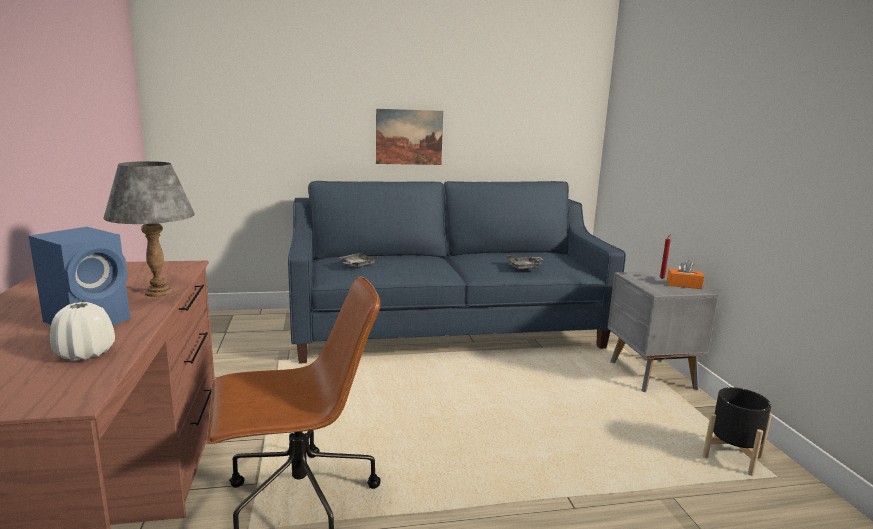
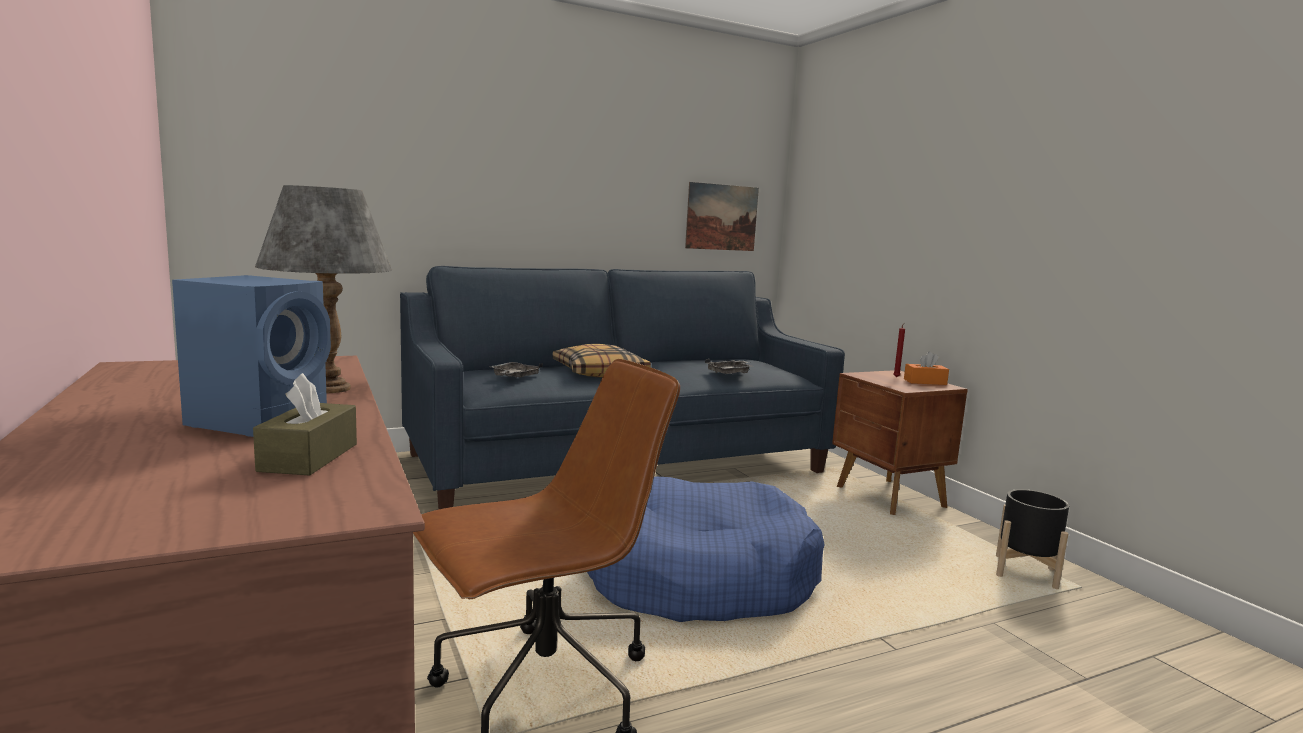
camera: 15 degrees left, 5 degrees down
(85, 354) = (309, 457): white vase -> brown tissue box
(409, 137) = (555, 213): picture -> picture (721, 217)
(424, 263) = (599, 372): none -> pillow
(453, 428) = (697, 576): none -> blue dog bed
(651, 376) = (889, 497): grey nightstand -> brown nightstand

